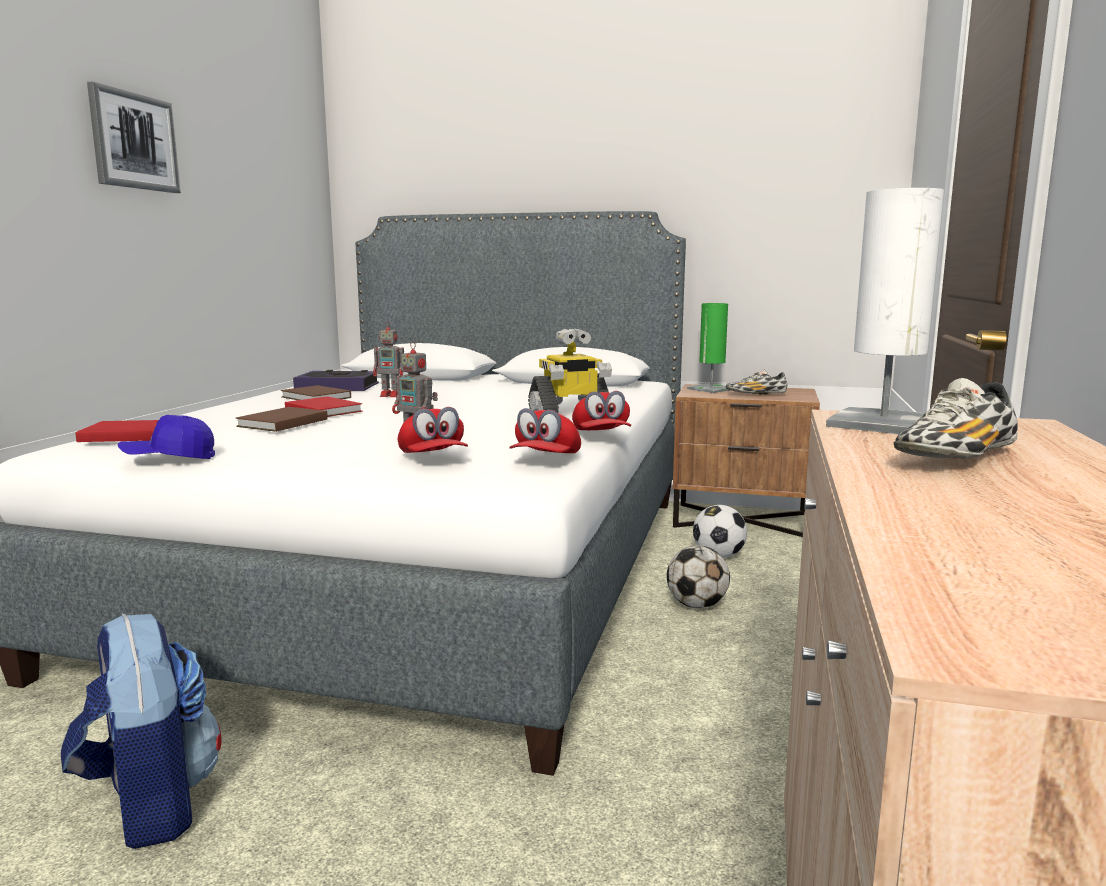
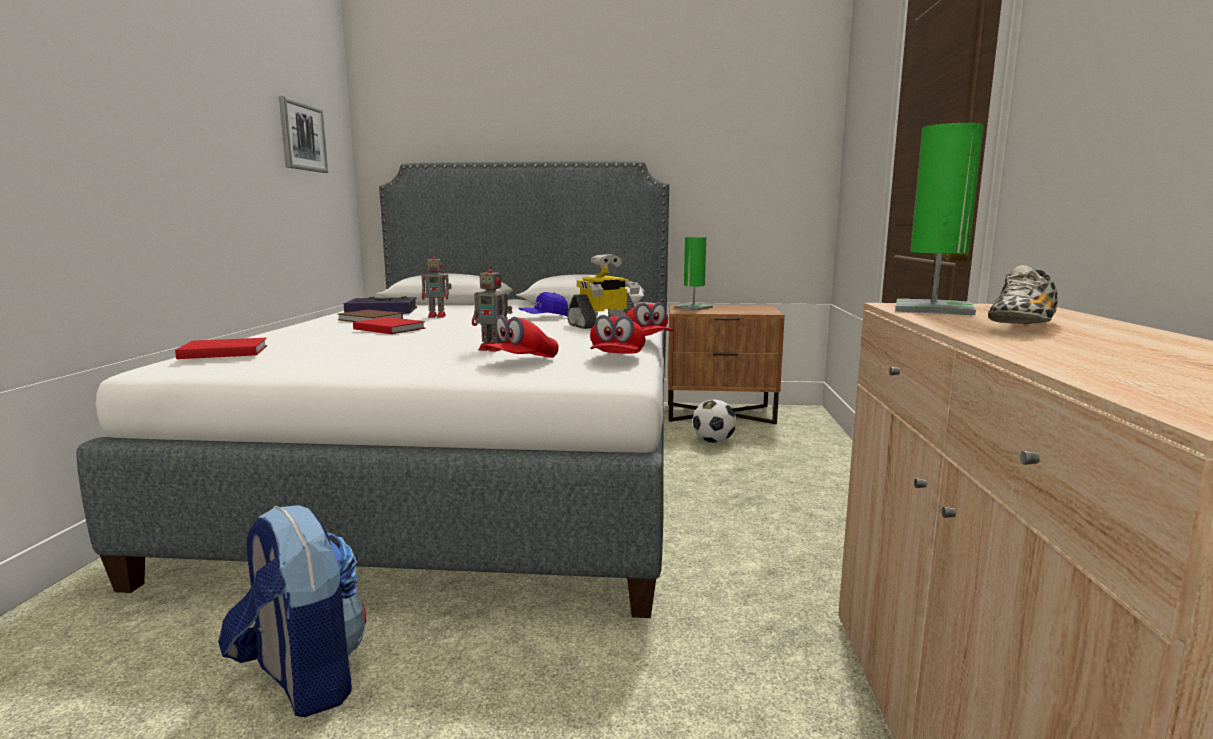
camera: 10 degrees left, 0 degrees up
(134, 141) = (193, 85): picture -> picture (302, 137)
(169, 458) = (279, 369): blue cap -> blue cap (544, 317)
(280, 423) = (360, 339): brown book -> none
(433, 459) = (521, 361): red cap -> red cap turned 75 degrees clockwise
(696, 605) = (711, 479): football -> none
(756, 395) = (732, 311): shoe -> none
(883, 424) = (933, 309): white table lamp -> green table lamp

